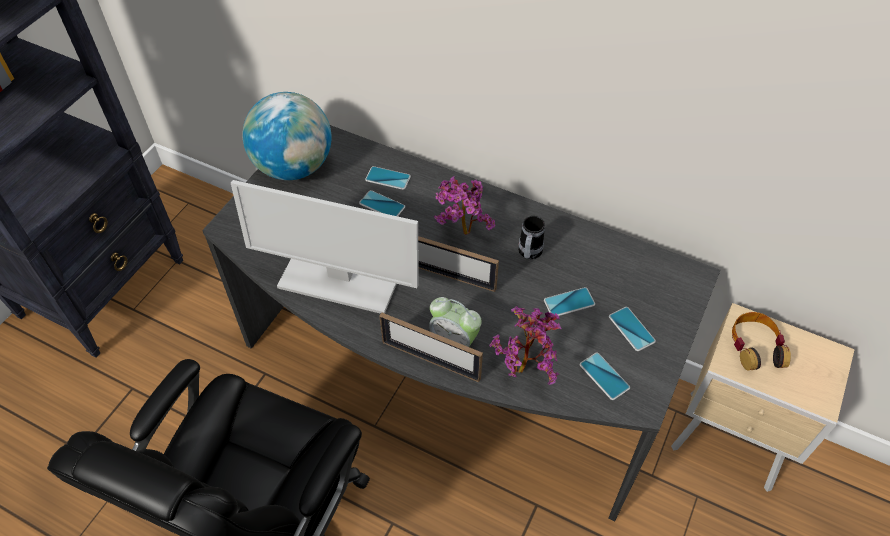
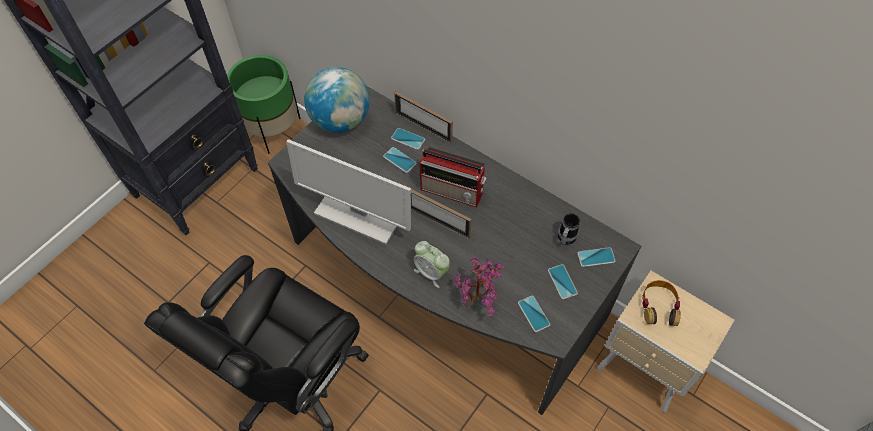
camera: 10 degrees right, 5 degrees up
(197, 210) = (273, 130): none -> green planter
(431, 360) = (412, 283): picture frame -> picture frame (423, 127)
(461, 235) = (453, 191): potted plant -> radio
(528, 254) = (500, 213): mug -> mug (565, 239)
(569, 302) = (521, 255): phone -> phone (596, 257)

